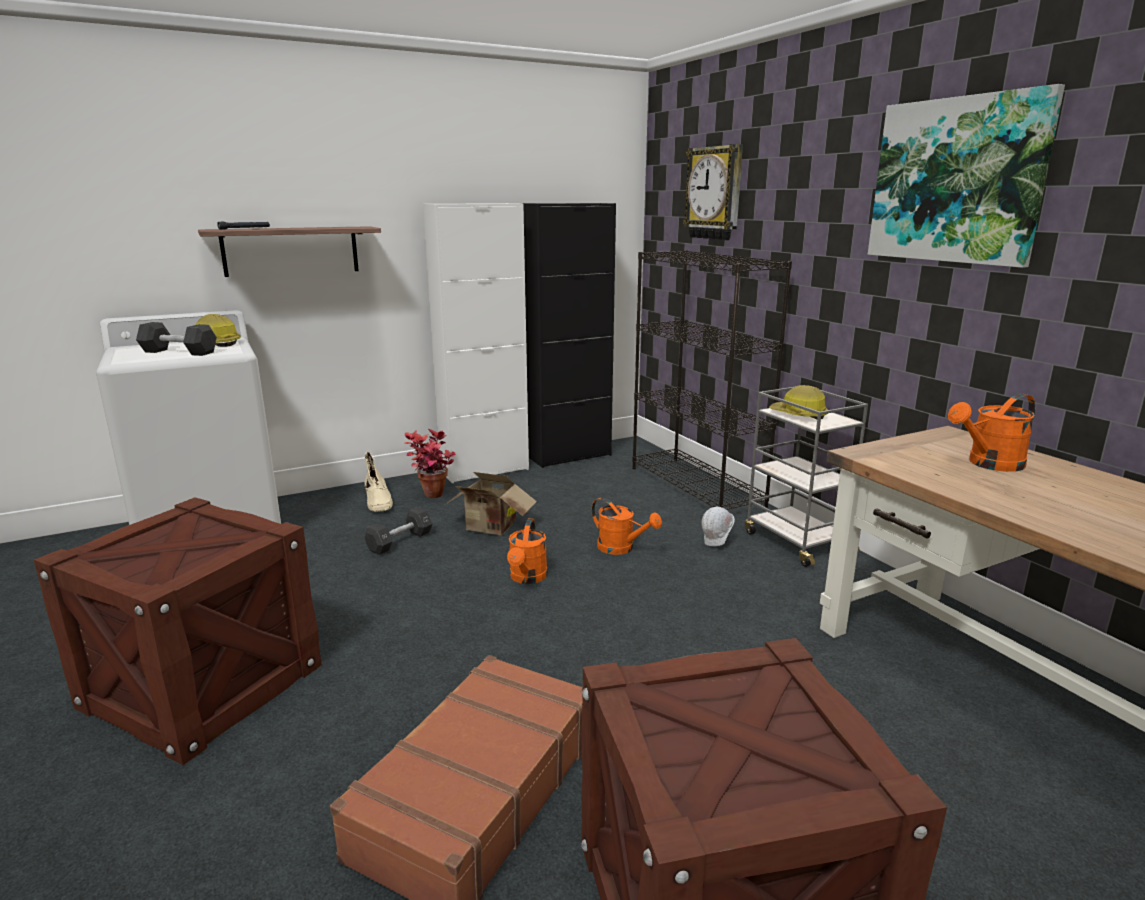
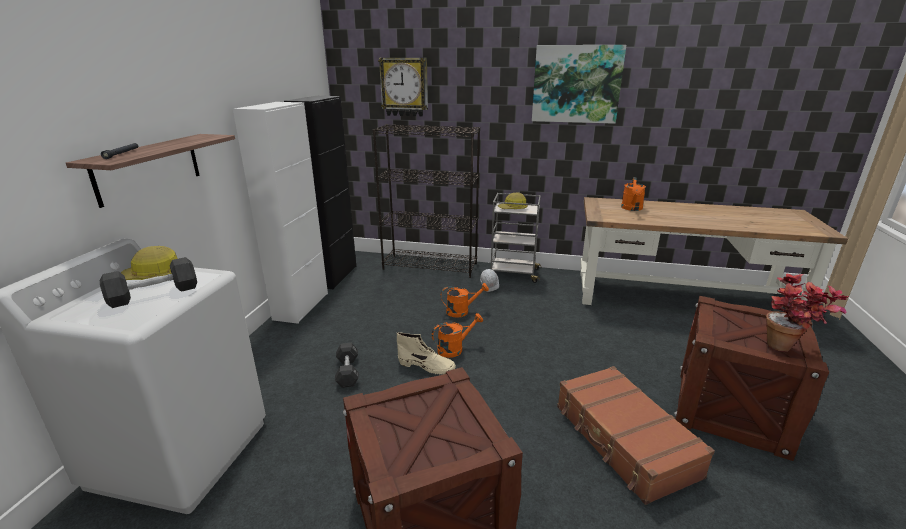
camera: 50 degrees left, 5 degrees up
(378, 501) = (274, 359): beige boot -> beige boot (427, 366)
(432, 498) = (306, 338): potted plant -> potted plant (788, 349)
(490, 528) = (382, 336): cardboard box -> none
(527, 578) = (454, 348): orange watering can -> orange watering can turned 75 degrees counterclockwise

